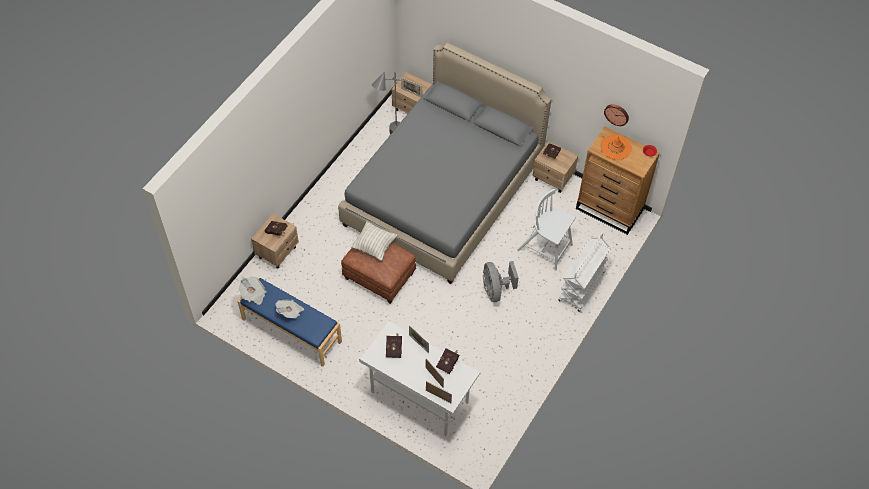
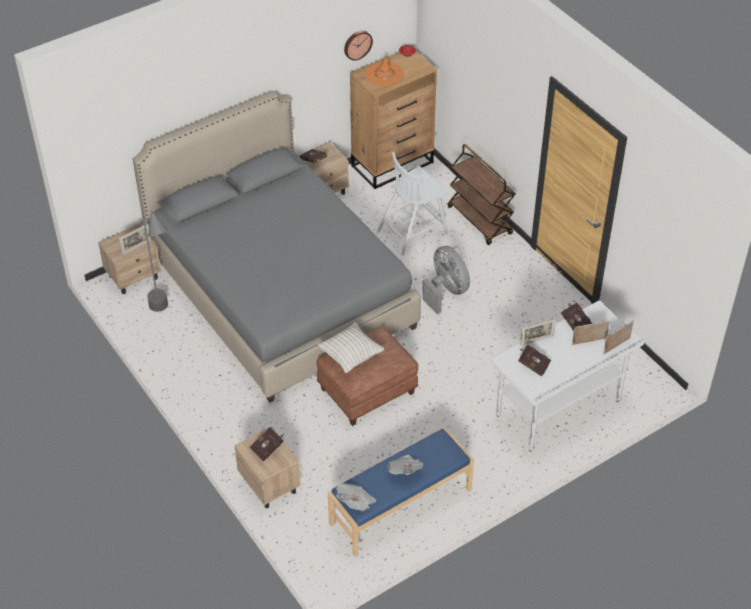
camera: 65 degrees left, 10 degrees down
(496, 290) = (446, 292): grey fan -> grey fan turned 135 degrees counterclockwise
(582, 287) = (480, 220): white cart -> brown cart

